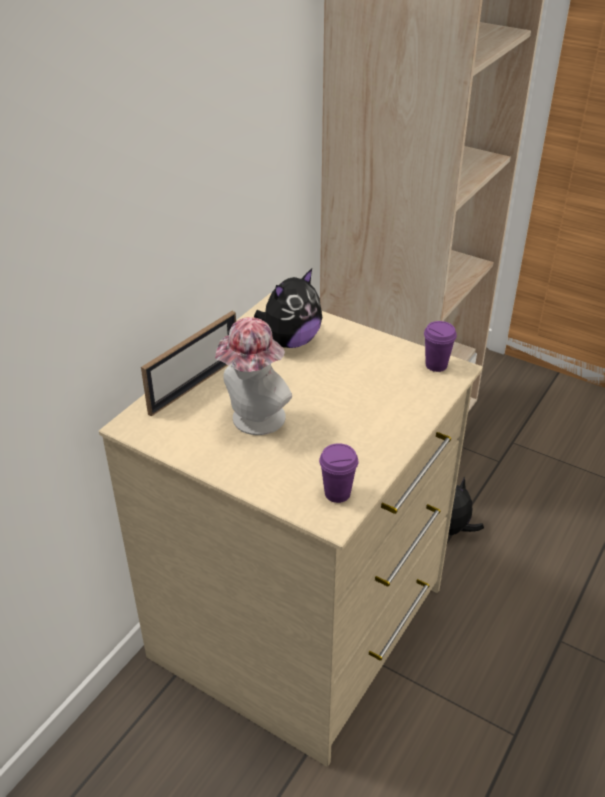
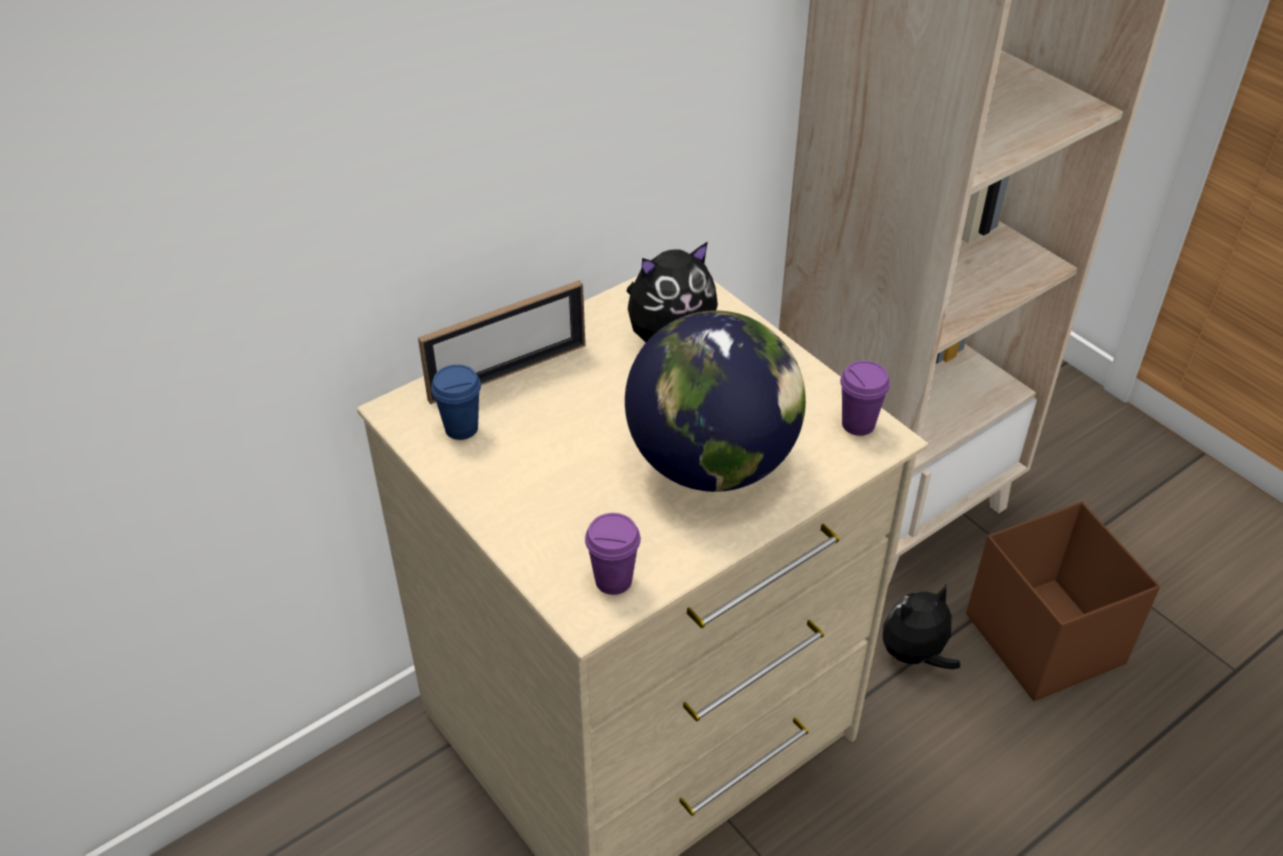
camera: 20 degrees right, 5 degrees up
(182, 426) = (461, 428): none -> blue cup
(254, 422) = (558, 446): hat -> none
(360, 409) = (711, 464): none -> globe
(520, 498) = (1043, 637): none -> brown storage box

